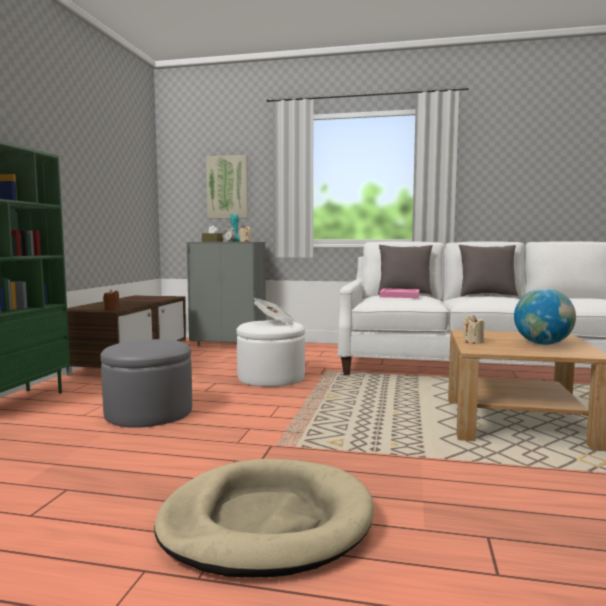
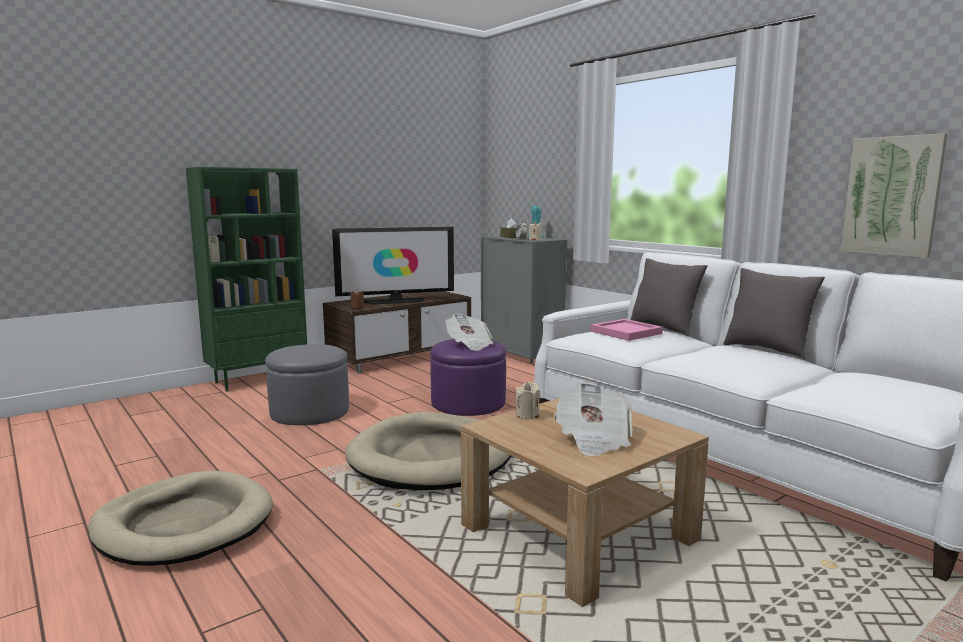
camera: 40 degrees right, 5 degrees up
(130, 303) = (396, 301): none -> television
(227, 187) = (539, 172): picture -> picture (892, 196)
(271, 377) = (468, 403): white ottoman -> purple ottoman
(337, 413) = (432, 458): none -> beige dog bed
(542, 344) = (593, 439): globe -> newspaper

